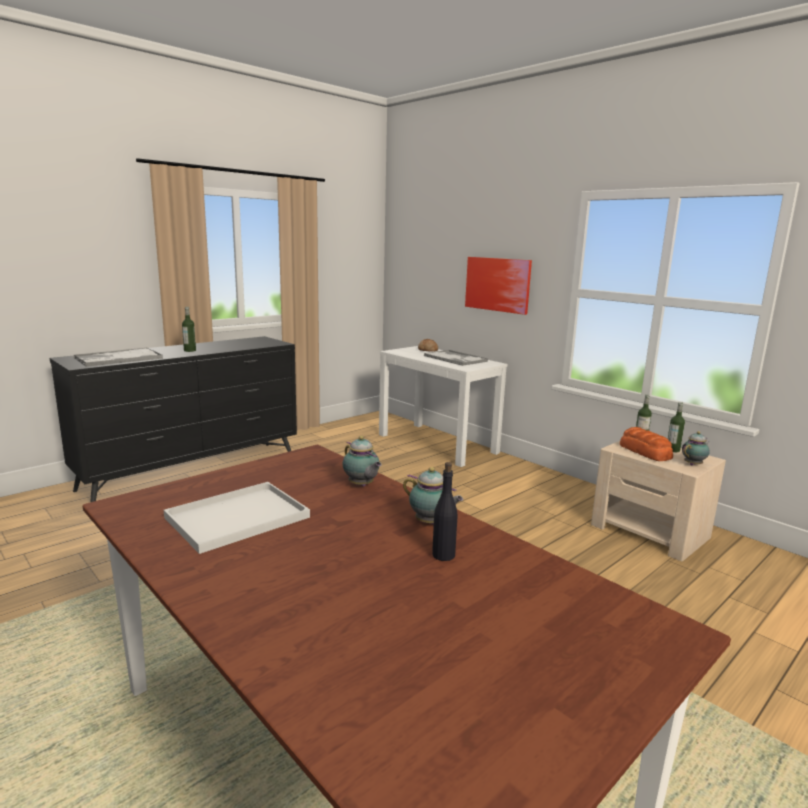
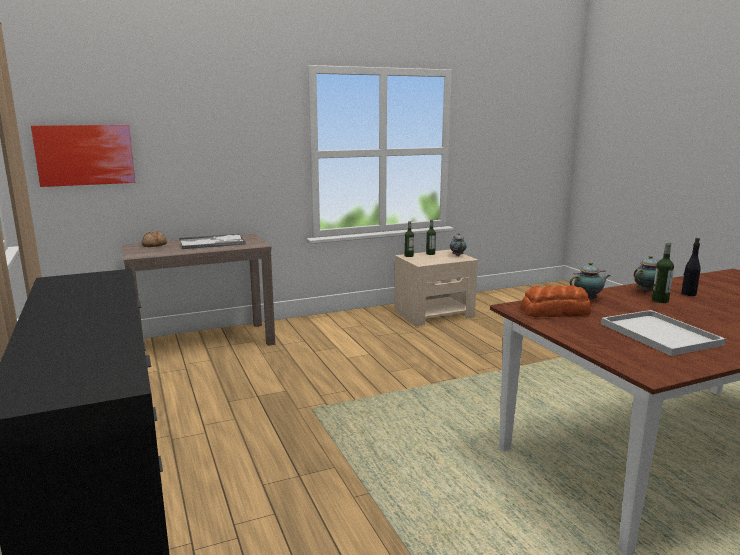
camera: 70 degrees left, 0 degrees up
(118, 358) = (90, 360): tray -> none
(190, 350) = (93, 316): bottle -> bottle (660, 300)
(437, 443) = (204, 343): white console table -> brown console table
(497, 284) = (227, 156): picture -> picture (85, 155)
(645, 452) = (431, 259): bread -> bread (556, 312)

